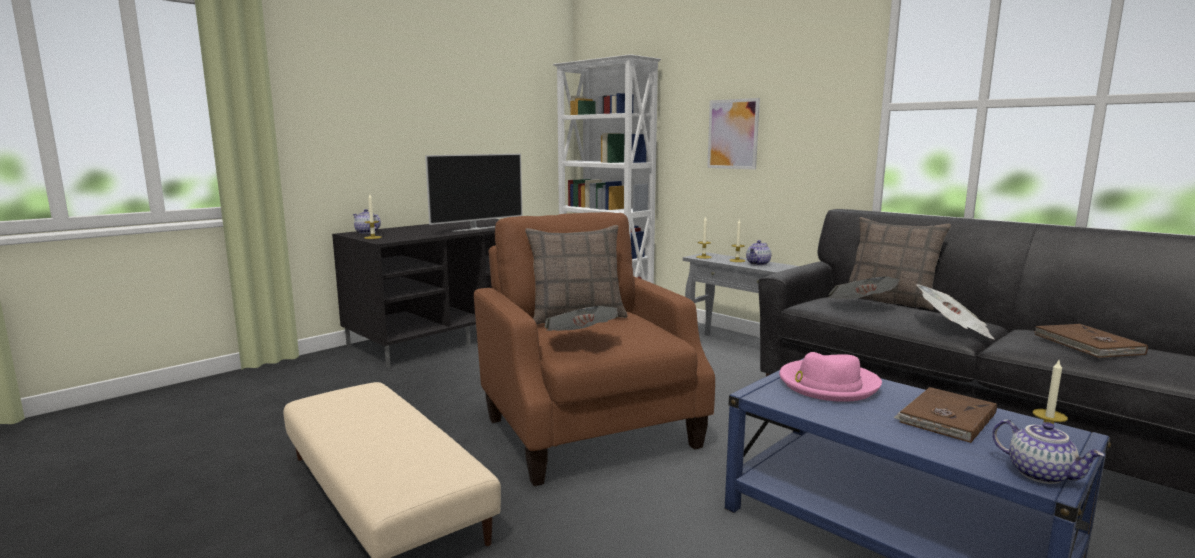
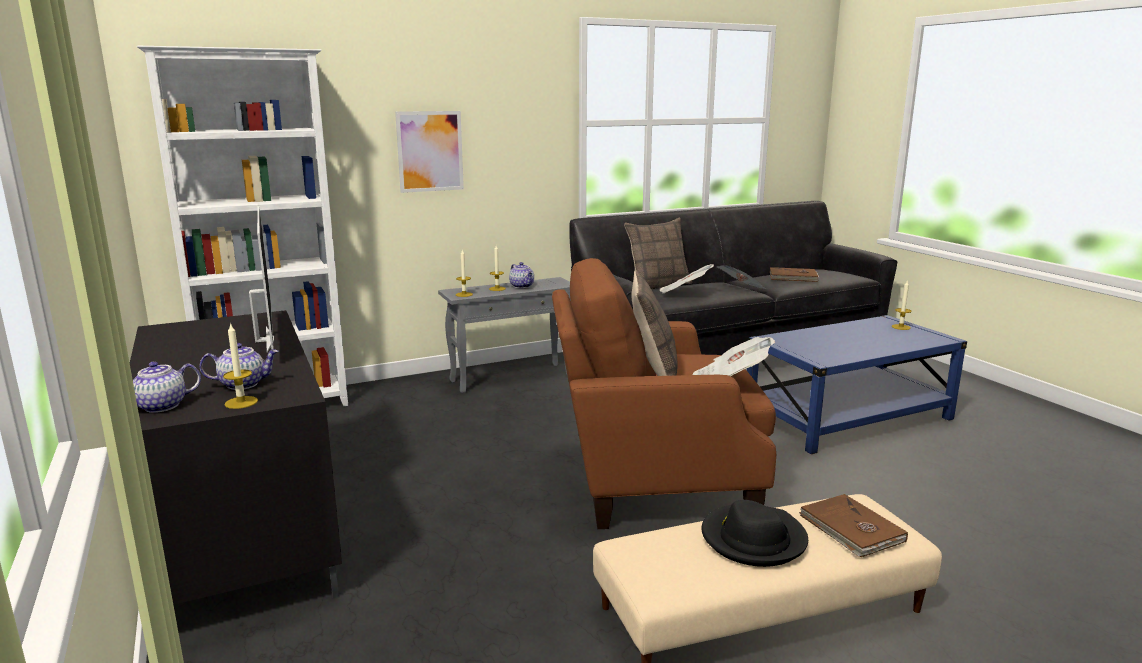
camera: 70 degrees left, 5 degrees up
(379, 425) = (753, 539): none -> black hat
(827, 384) = (807, 342): pink hat -> none
(945, 418) = (864, 333): brown book -> brown book (851, 529)
(1041, 474) = (935, 336): teapot -> teapot (243, 384)

